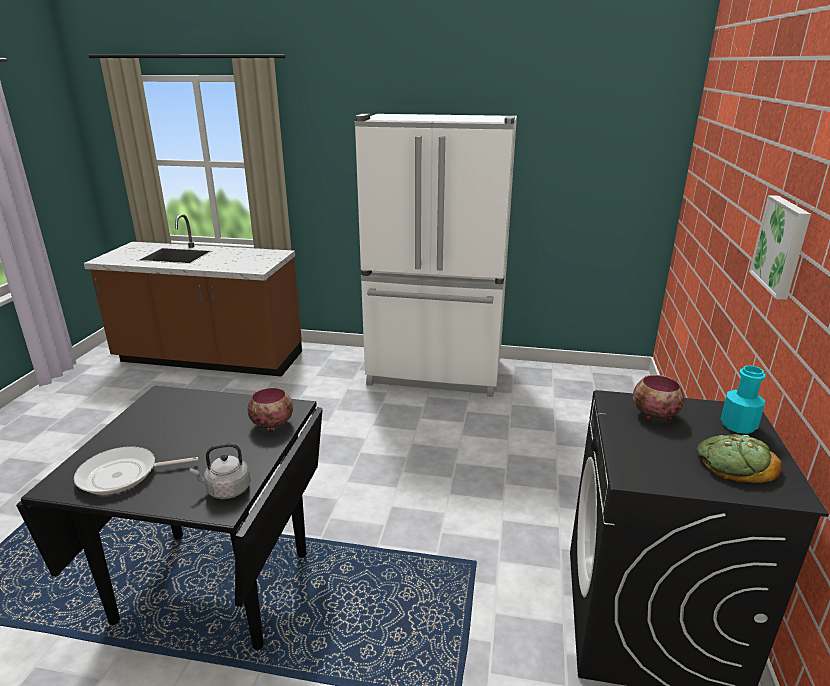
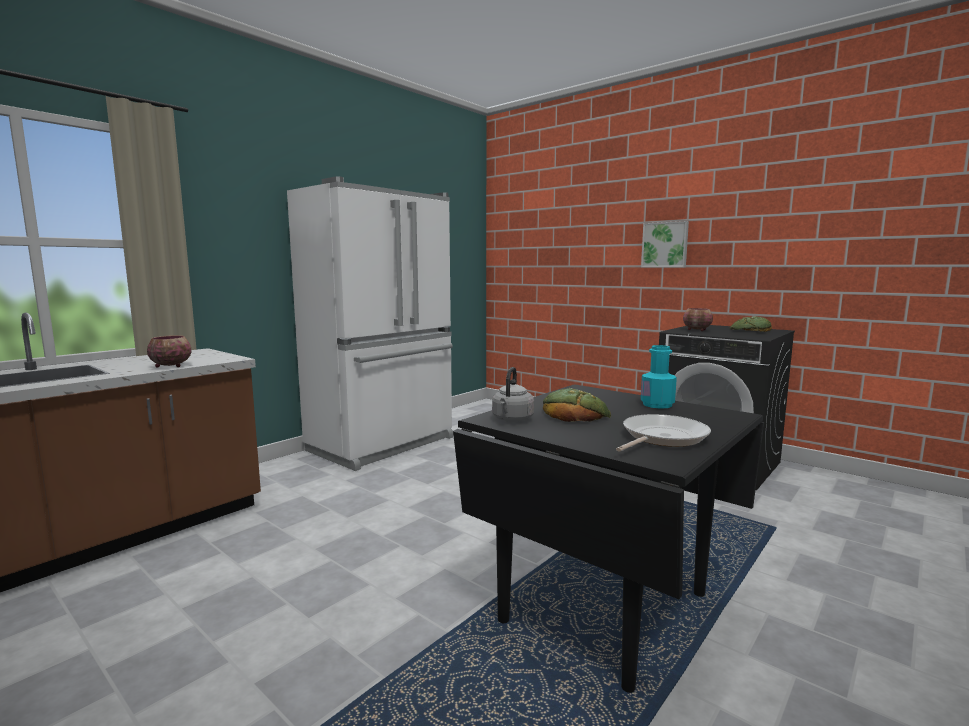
camera: 60 degrees left, 15 degrees down
(123, 475) = (661, 437): frying pan -> frying pan turned 150 degrees counterclockwise
(191, 424) = (575, 413): none -> bread
(226, 490) = (707, 412): grey kettle -> grey kettle (512, 420)
(273, 424) = (603, 395): bowl -> bowl (171, 366)
(738, 425) = (714, 326): turquoise bottle -> turquoise bottle (657, 404)

